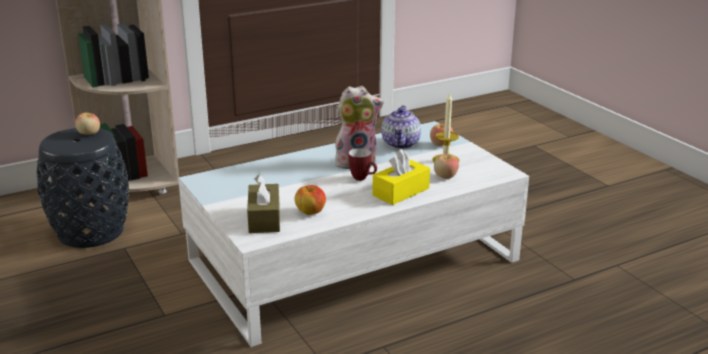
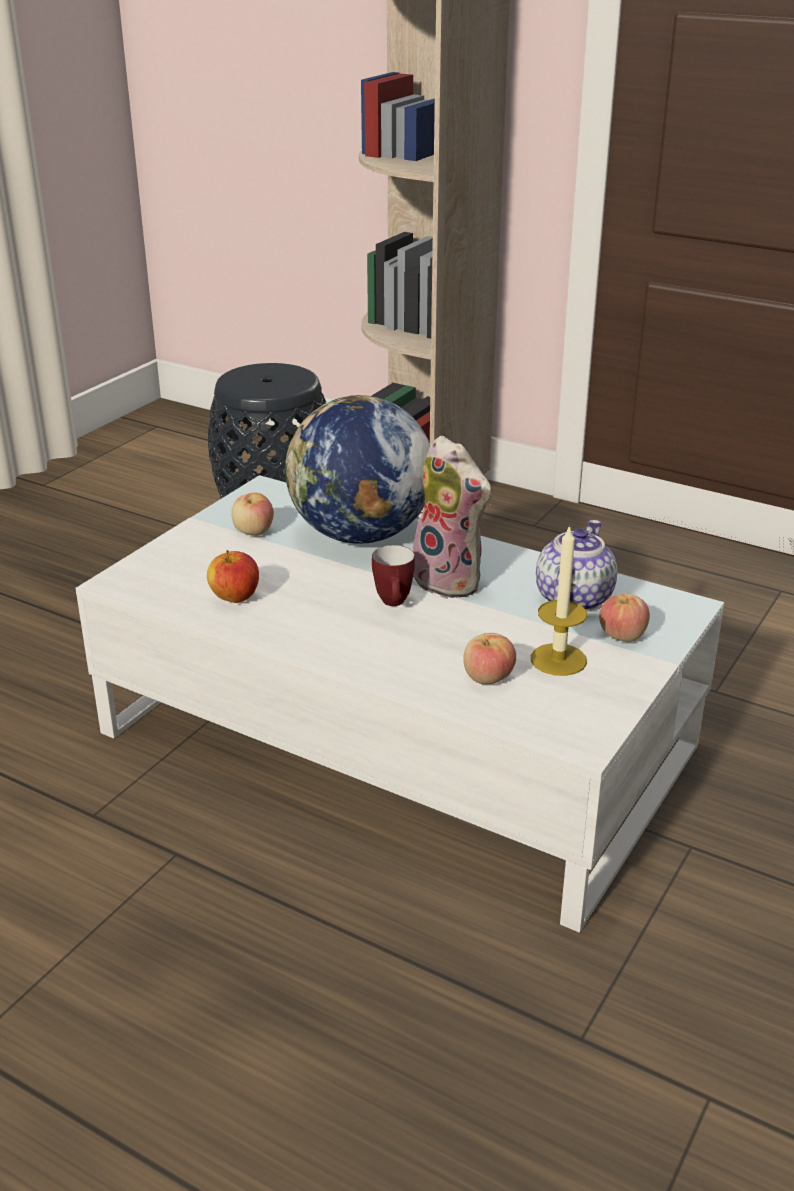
camera: 60 degrees right, 5 degrees up
(89, 134) = (291, 379): apple -> apple (253, 532)
(264, 218) = (186, 570): brown tissue box -> none
(285, 169) = (360, 535): none -> globe
(401, 144) = (572, 598): teapot -> teapot turned 135 degrees clockwise
(401, 192) = (380, 652): yellow tissue box -> none

